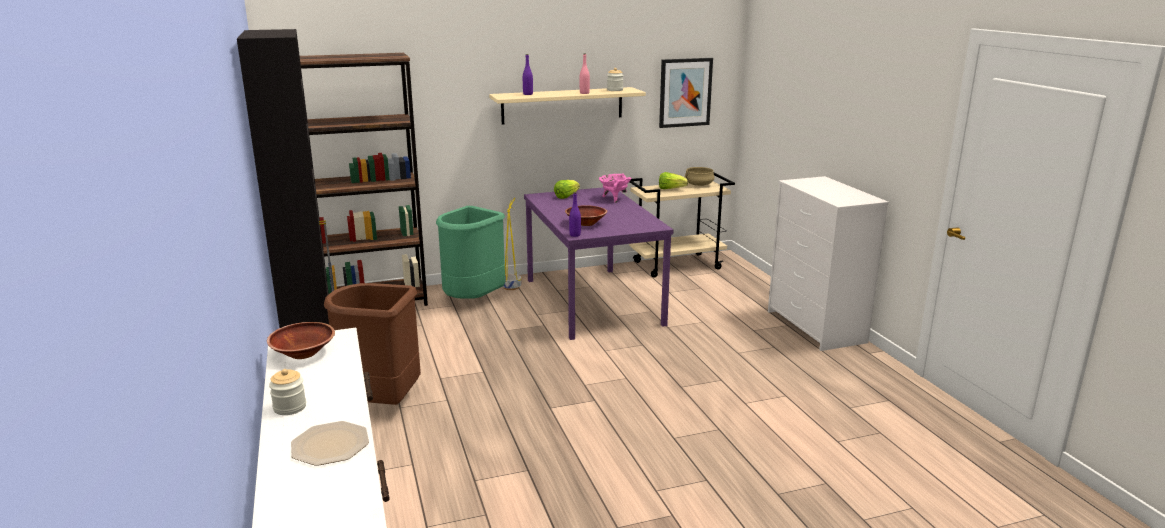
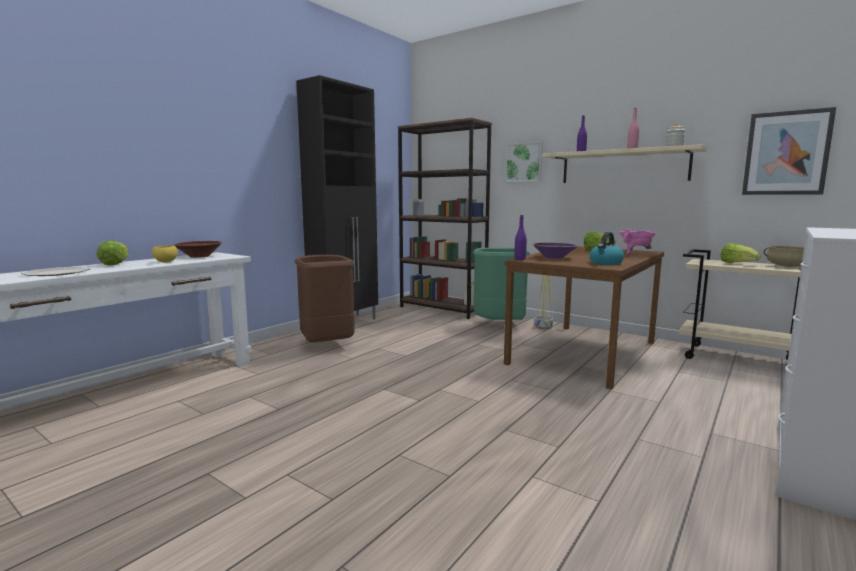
camera: 55 degrees right, 10 degrees down
(290, 407) = (115, 264): jar -> lettuce
(328, 376) = (166, 262): none -> yellow bowl
(451, 102) = (524, 162): none -> picture
(586, 223) = (553, 257): brown bowl -> purple bowl
(594, 302) = (584, 353): purple dining table -> brown dining table
(638, 221) = (606, 263): none -> kettle

